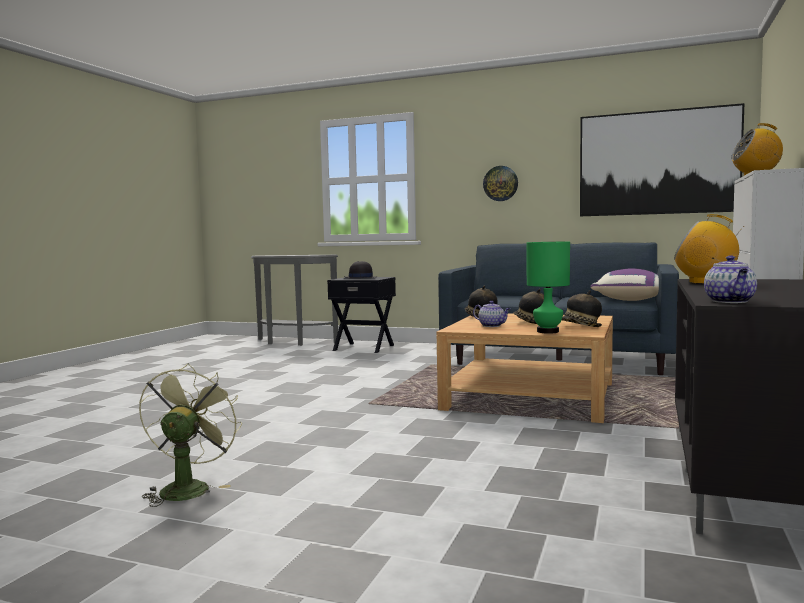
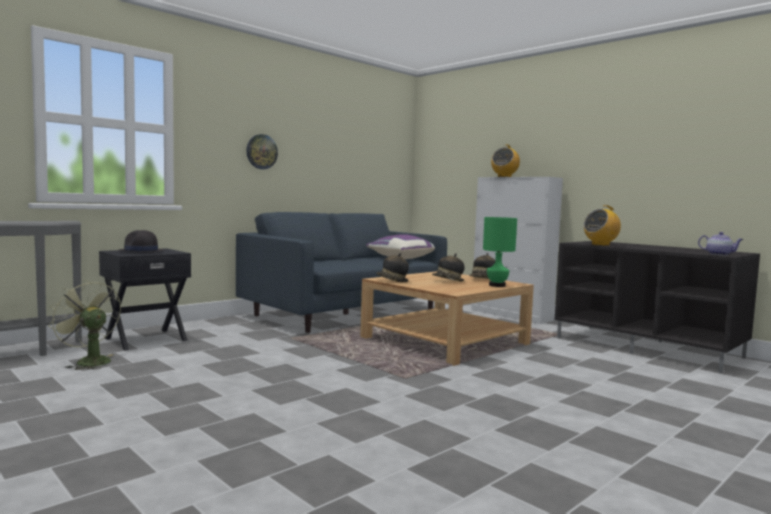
camera: 65 degrees left, 0 degrees up
(188, 488) = (631, 478): green fan -> green fan (88, 361)
(492, 326) = (450, 286): teapot -> none
(658, 162) = (368, 152): picture -> none

